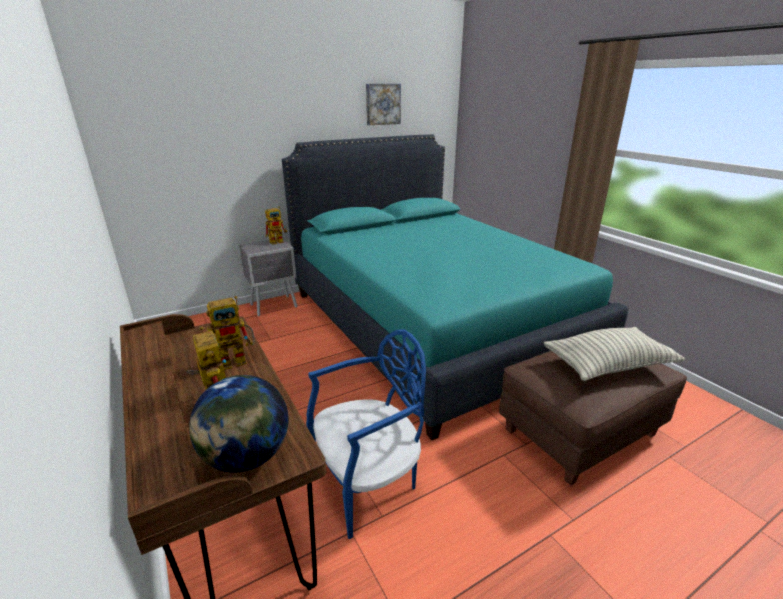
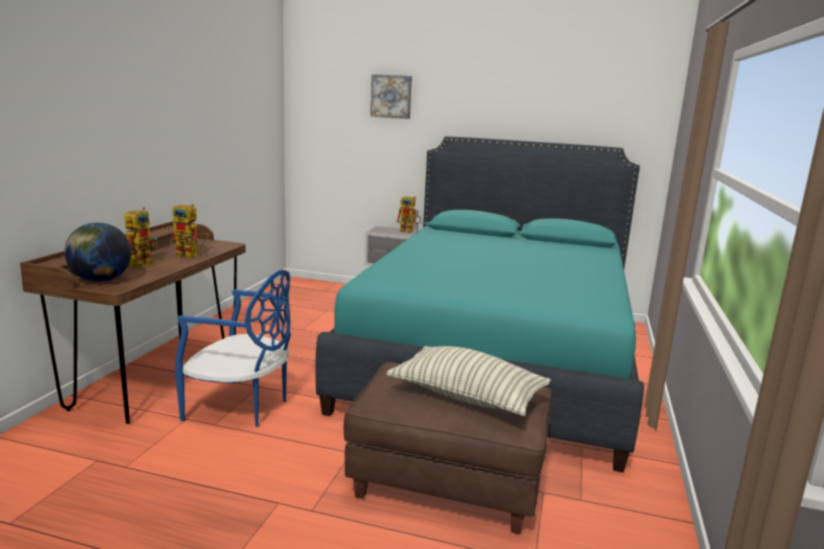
camera: 45 degrees right, 10 degrees down
(382, 104) = (560, 107): picture -> picture (391, 96)

